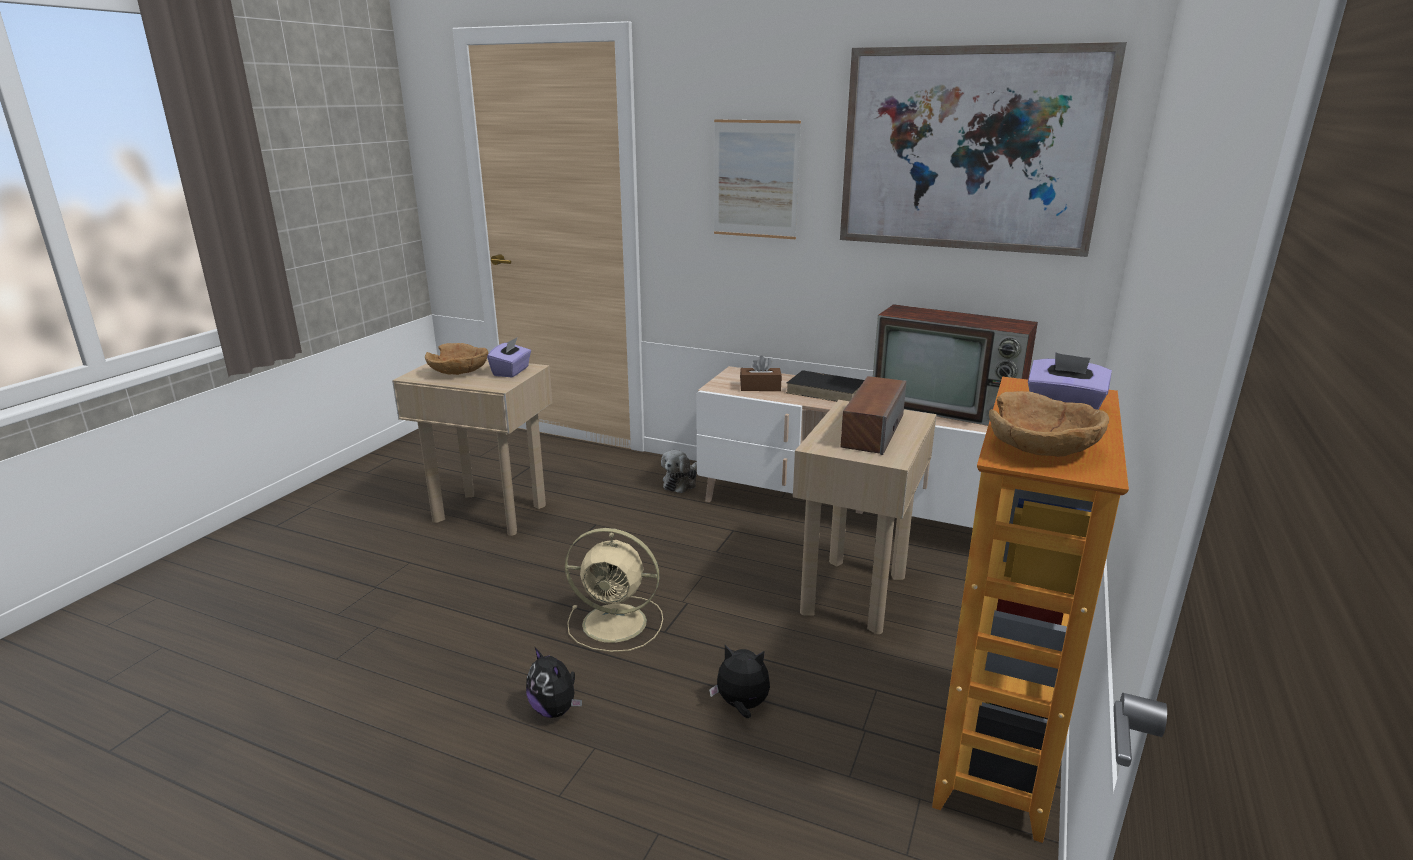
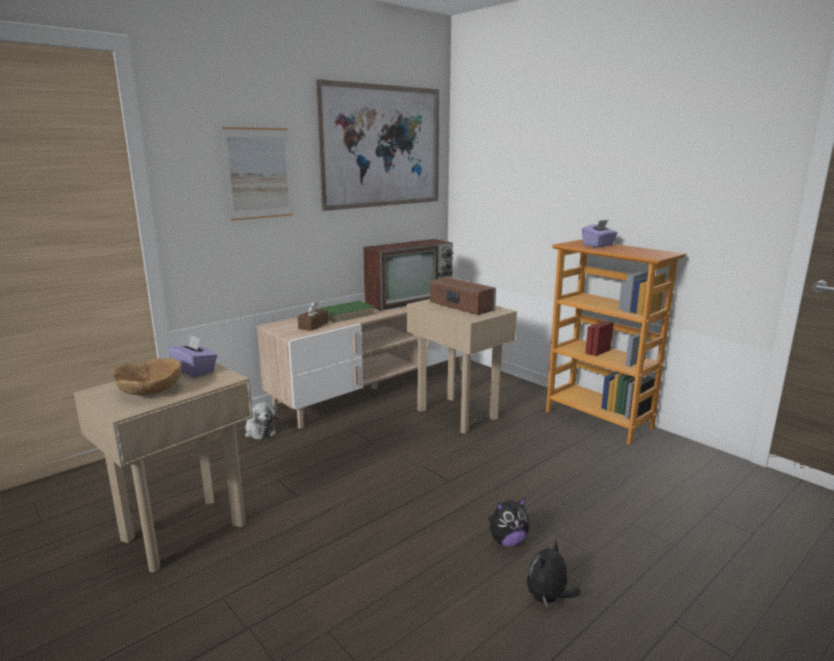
camera: 65 degrees left, 5 degrees down
(617, 623) = (425, 497): beige fan -> none
(742, 706) = (538, 472): plush toy -> plush toy (548, 598)
(827, 391) = (346, 314): black book -> green book
(1042, 447) = (643, 253): brown bowl -> none

